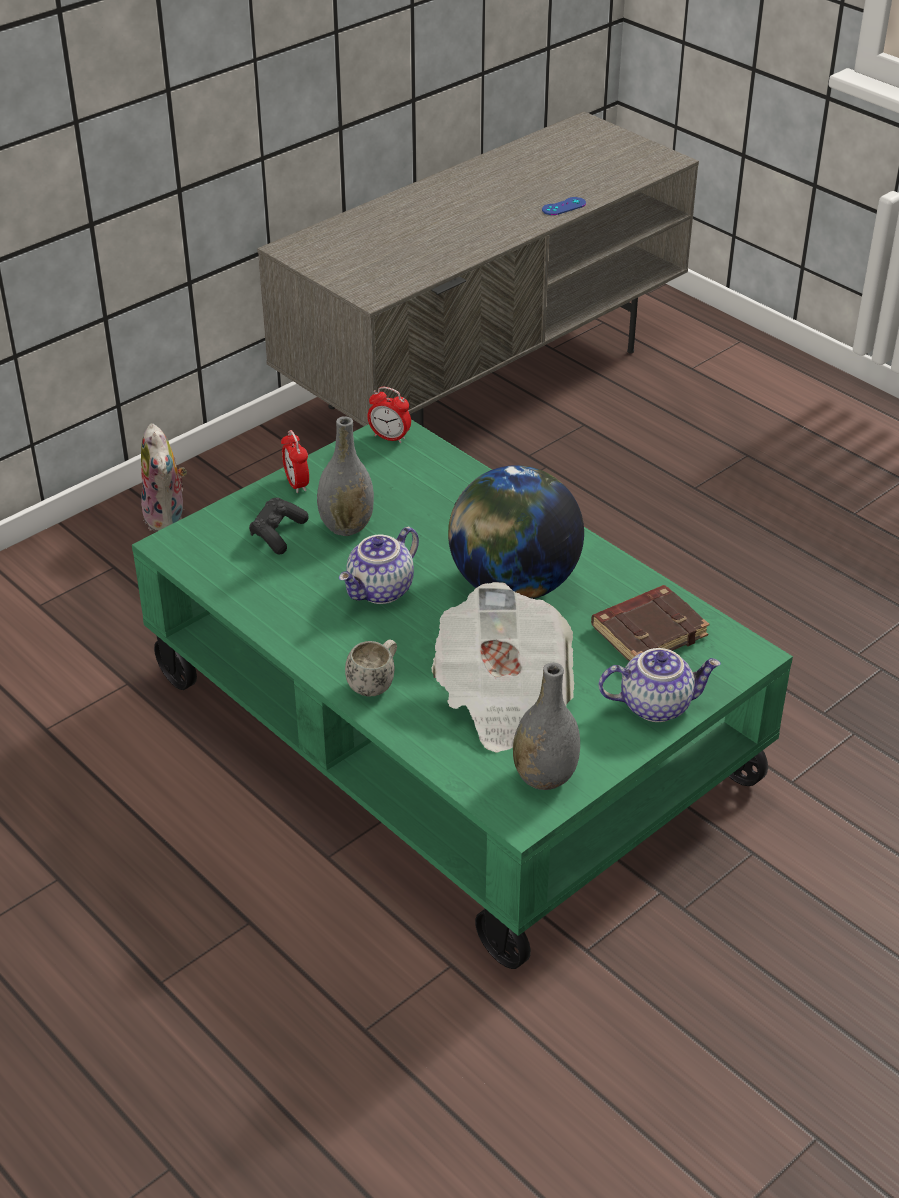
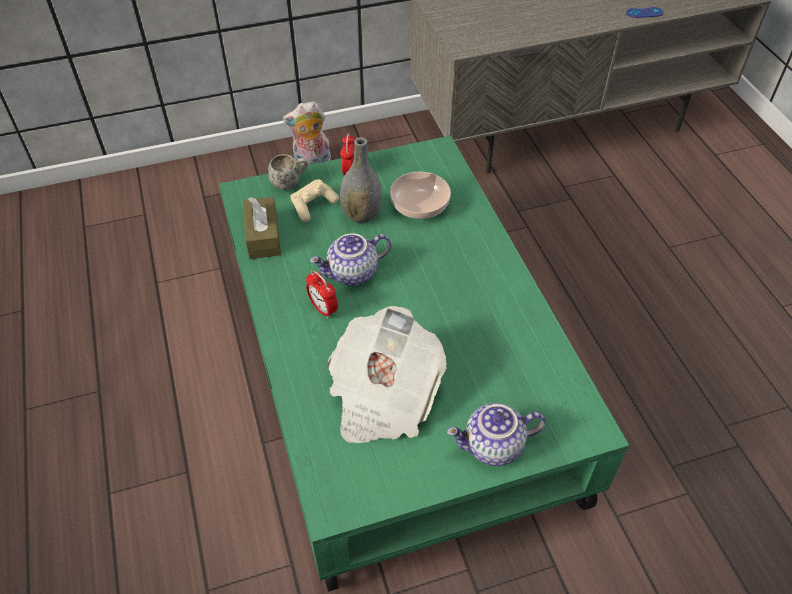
camera: 25 degrees right, 10 degrees up
(168, 518) = (311, 161): plush toy -> plush toy turned 75 degrees clockwise
(238, 585) = (263, 236): none -> brown tissue box
(278, 534) = (313, 206): black game controller -> beige game controller
(375, 683) = (301, 348): white mug -> white mug (290, 183)
(390, 437) = (433, 155): alarm clock -> alarm clock (323, 309)
(411, 495) = (420, 205): none -> bowl
(513, 585) = (447, 302): globe -> none
(544, 777) = (370, 479): grey vase -> none
(649, 631) = (525, 378): brown book -> none
(656, 704) = (493, 447): teapot -> teapot turned 150 degrees clockwise

